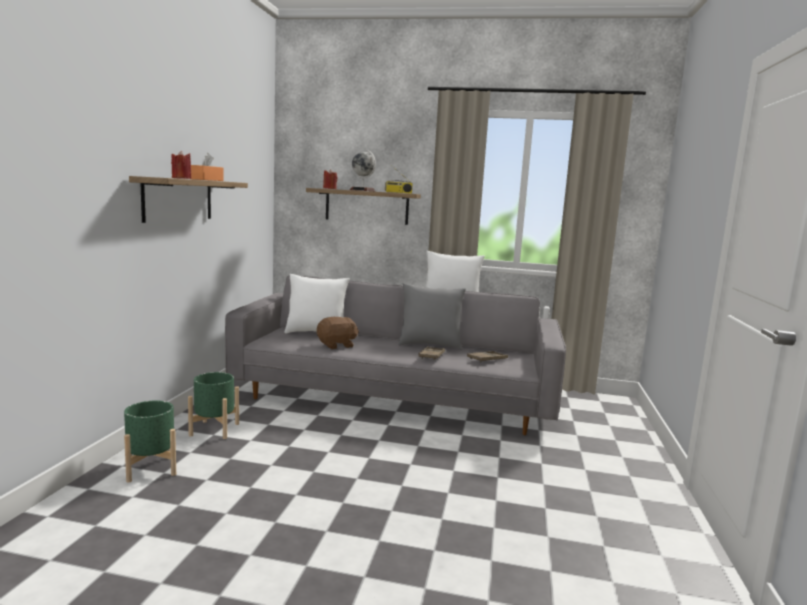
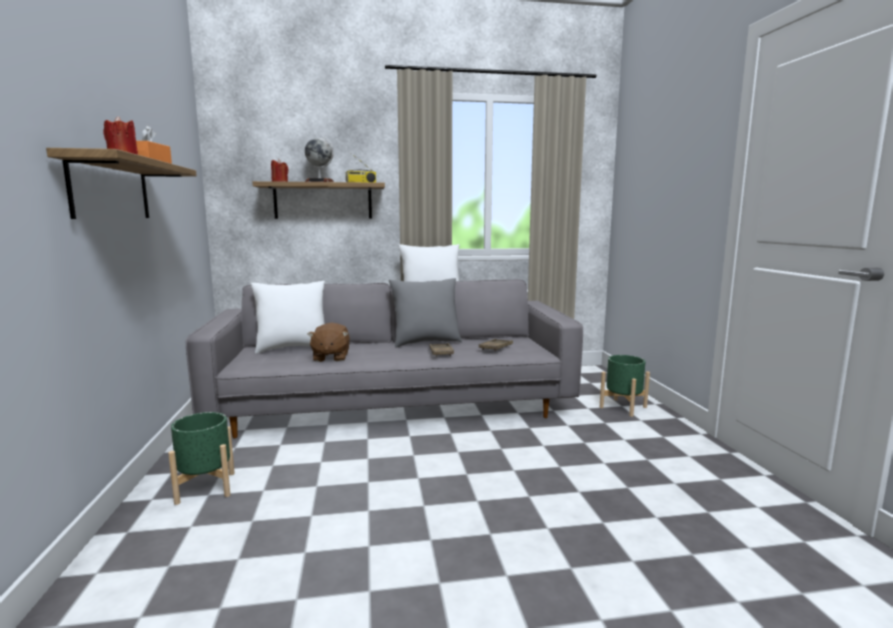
camera: 20 degrees left, 0 degrees up
(151, 468) = (145, 565): green planter -> green planter (623, 407)
(337, 345) = (330, 357): brown plush toy -> brown plush toy turned 135 degrees clockwise

